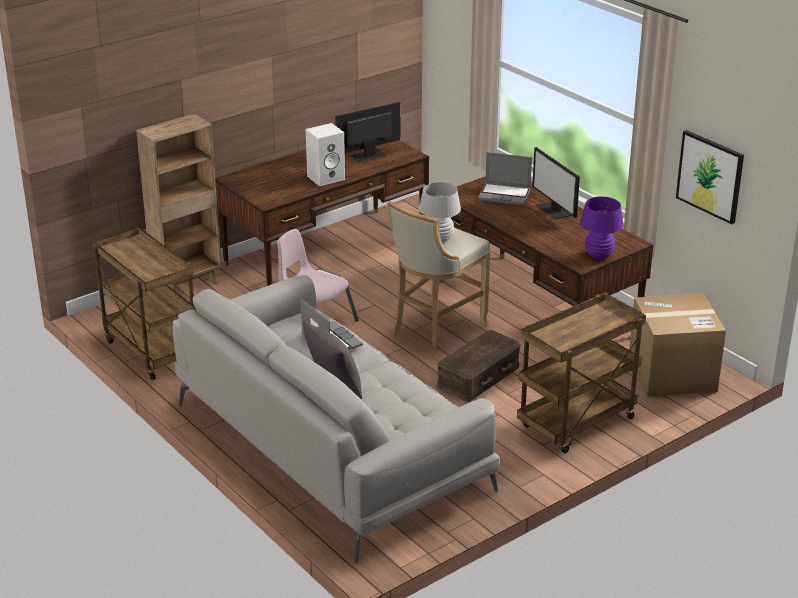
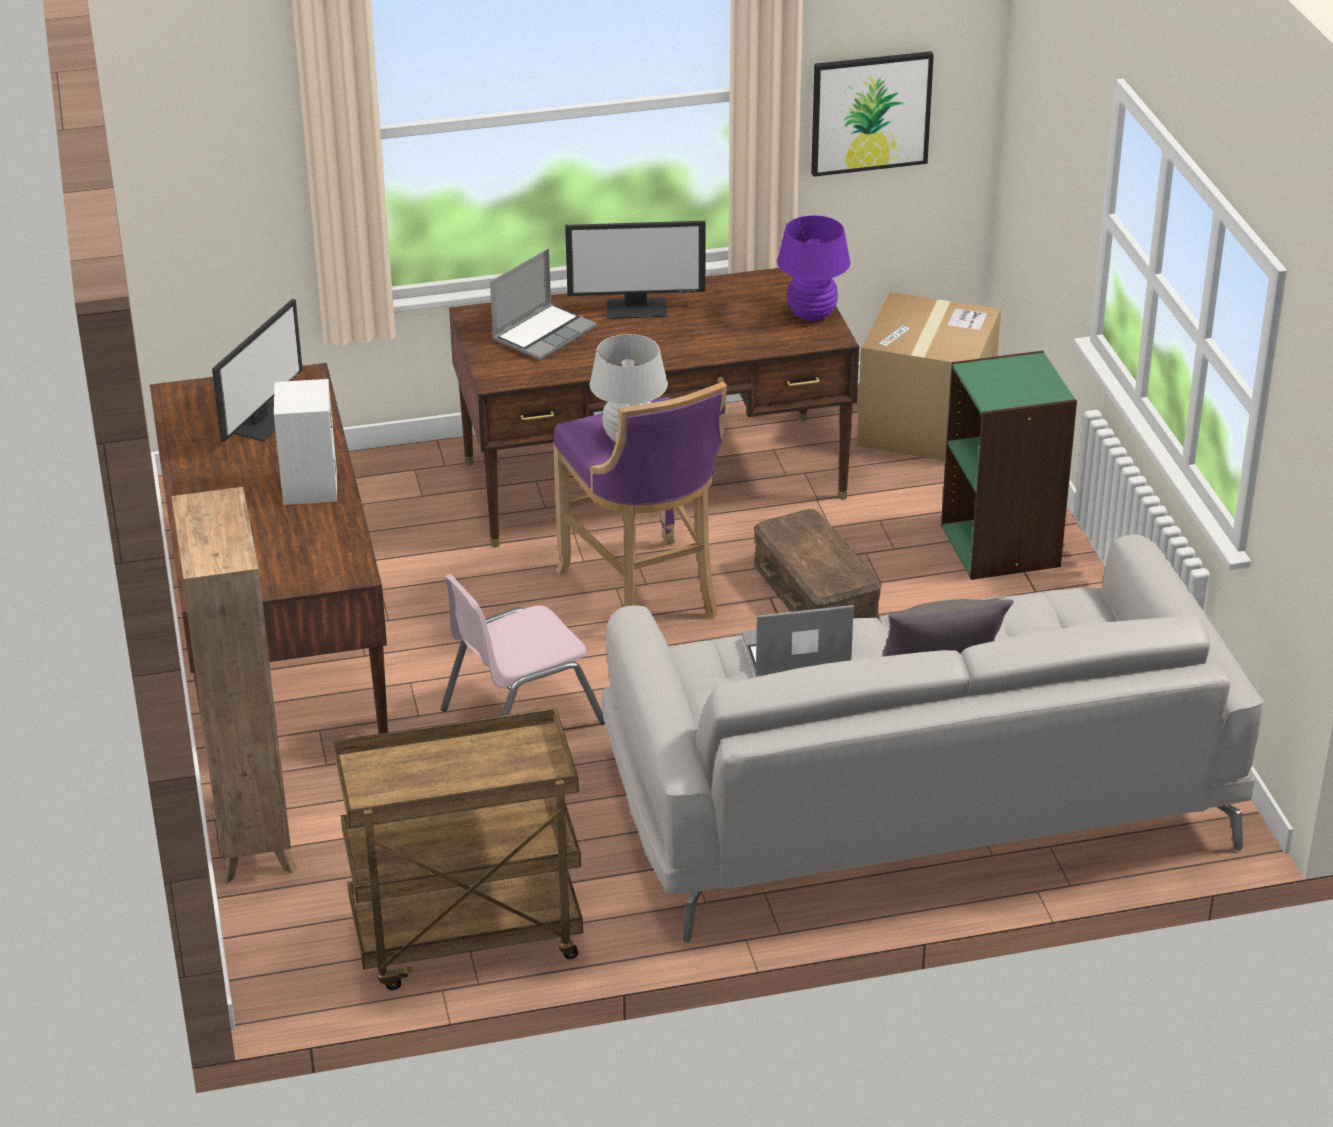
camera: 65 degrees left, 5 degrees up
(368, 156) = (263, 420): monitor -> monitor turned 150 degrees counterclockwise
(435, 330) = (645, 595): beige stool -> purple stool
(576, 424) = (1001, 546): brown cart -> green bookcase

